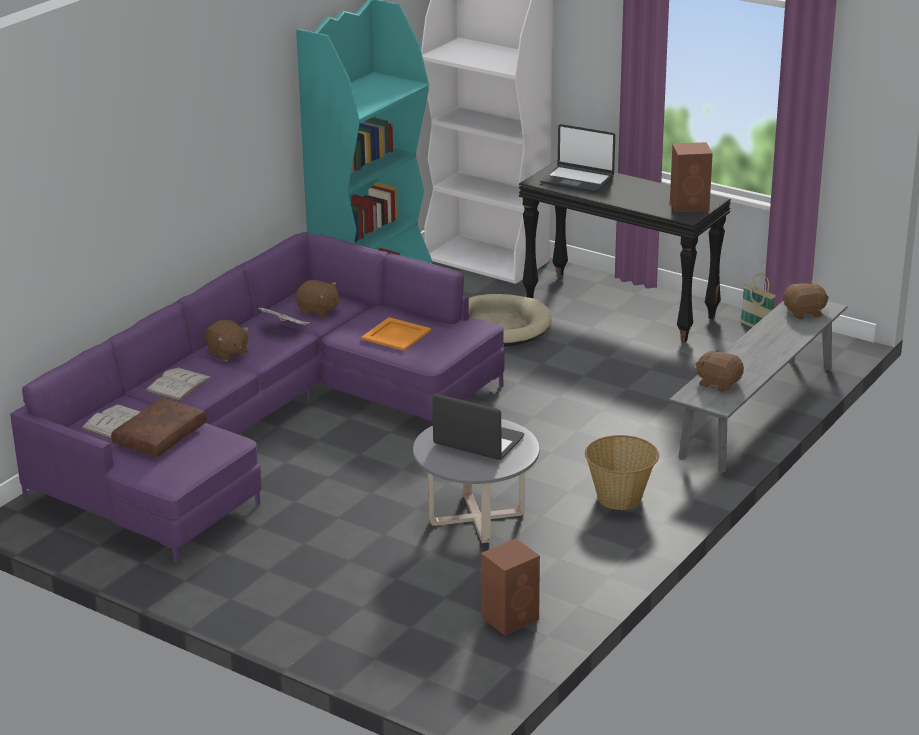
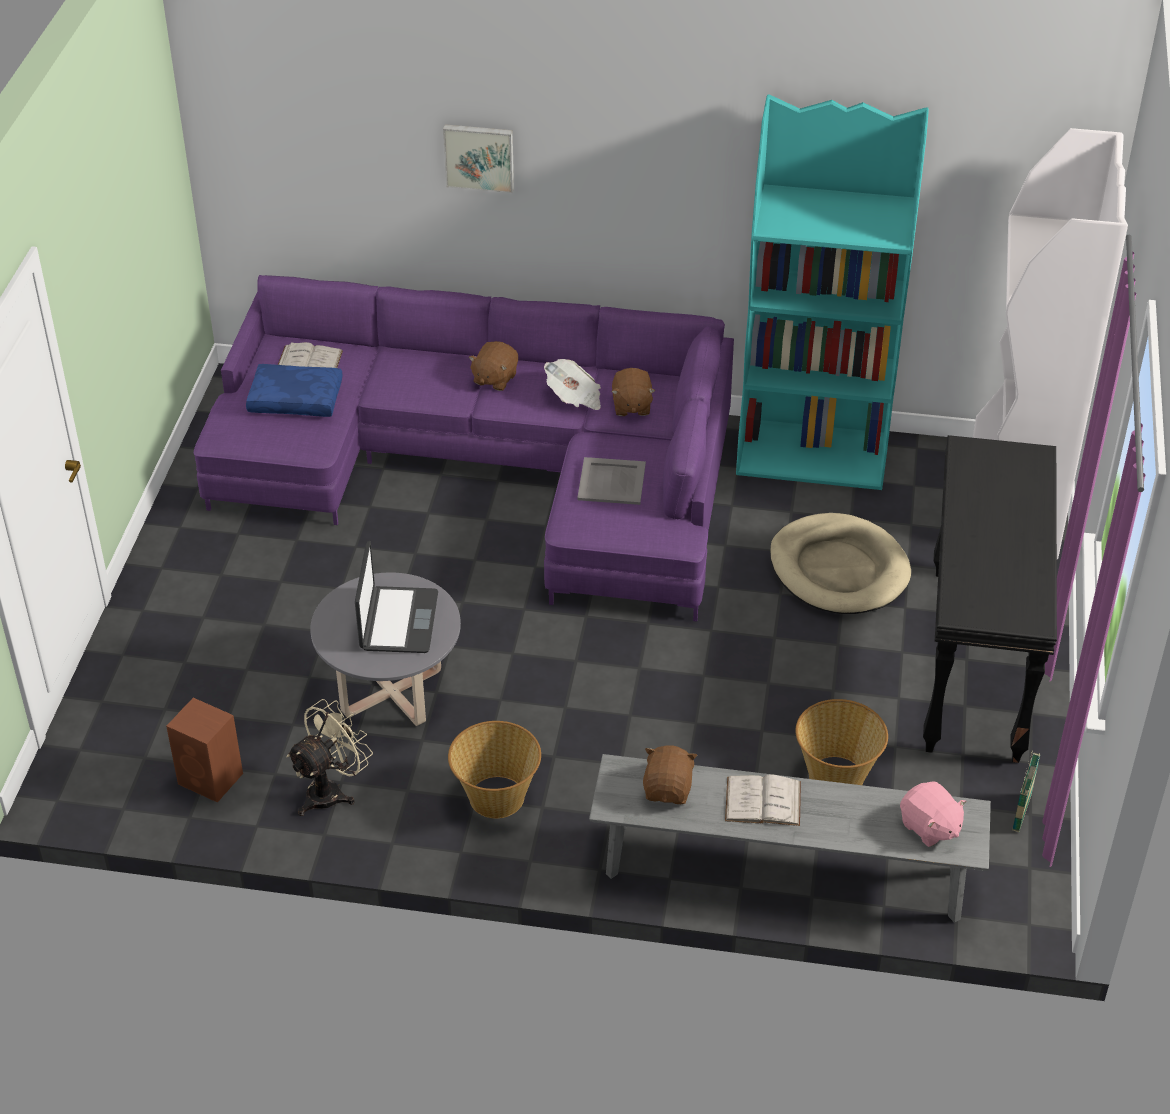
camera: 65 degrees right, 15 degrees up
(142, 180) = (479, 156): none -> picture
(159, 436) = (296, 399): brown pillow -> blue pillow
(178, 384) = (406, 372): white book -> white book (763, 801)
(397, 334) = (612, 482): orange tray -> grey tray
(564, 565) = (331, 791): none -> beige fan
(577, 180) = (999, 481): laptop -> none
(685, 374) = (836, 775): none -> basket
(690, 205) = (1000, 605): brown speaker -> none
(804, 313) = (929, 827): brown plush toy -> pink plush toy

